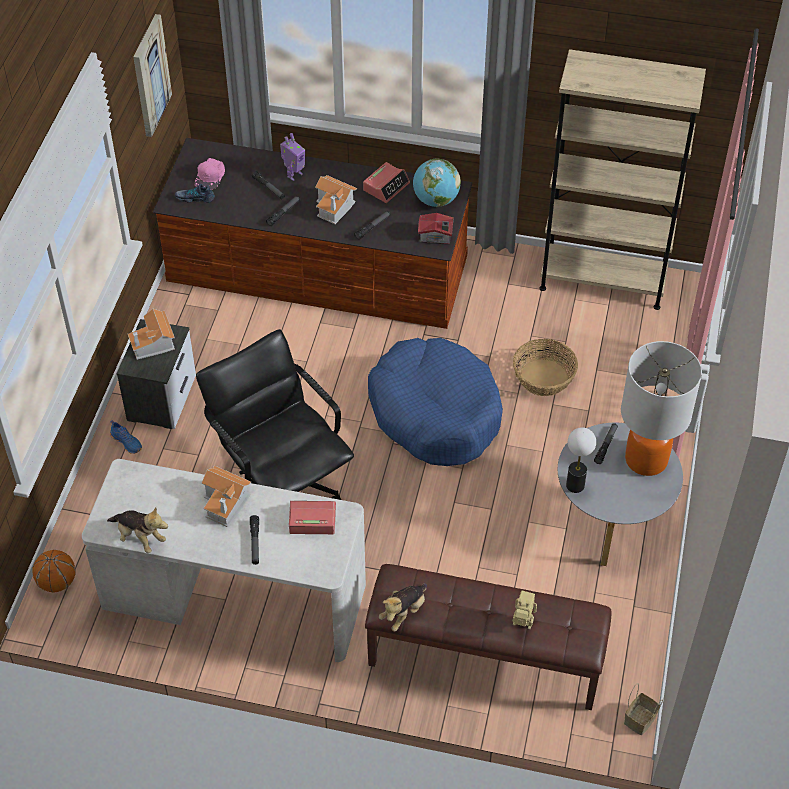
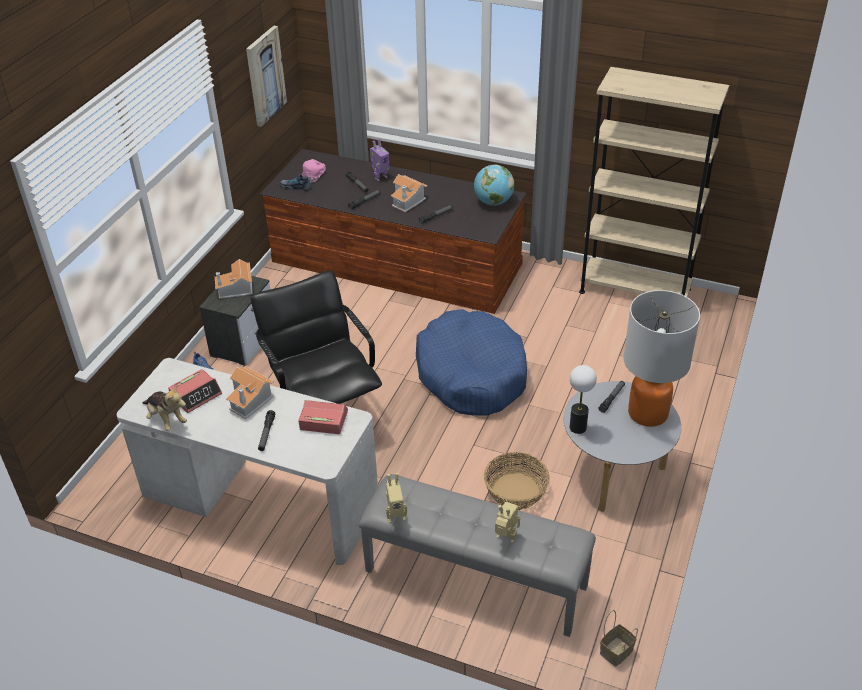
camera: 10 degrees right, 10 degrees down
(57, 582) = (112, 471): basketball -> none
(386, 187) = (454, 190): alarm clock -> alarm clock (196, 395)
(404, 612) = (395, 515): plush toy -> toy robot
(436, 237) = (488, 227): toy house -> none
(484, 659) = (474, 579): brown bench -> grey bench
(544, 378) = (571, 357): basket -> basket (516, 492)

